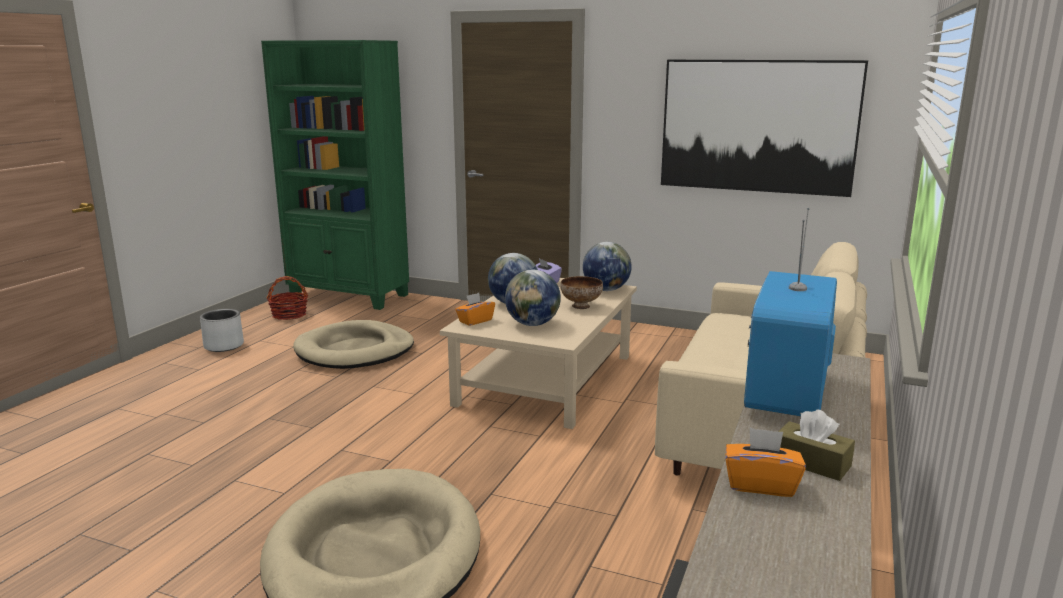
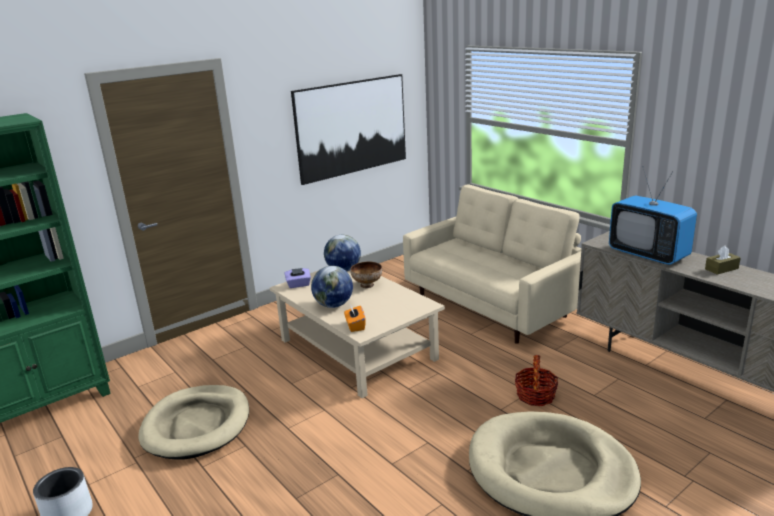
camera: 60 degrees left, 5 degrees up
(289, 315) = (37, 453): basket -> basket (535, 395)
(532, 324) = (384, 307): globe -> none
(761, 484) = (740, 282): orange tissue box -> none

